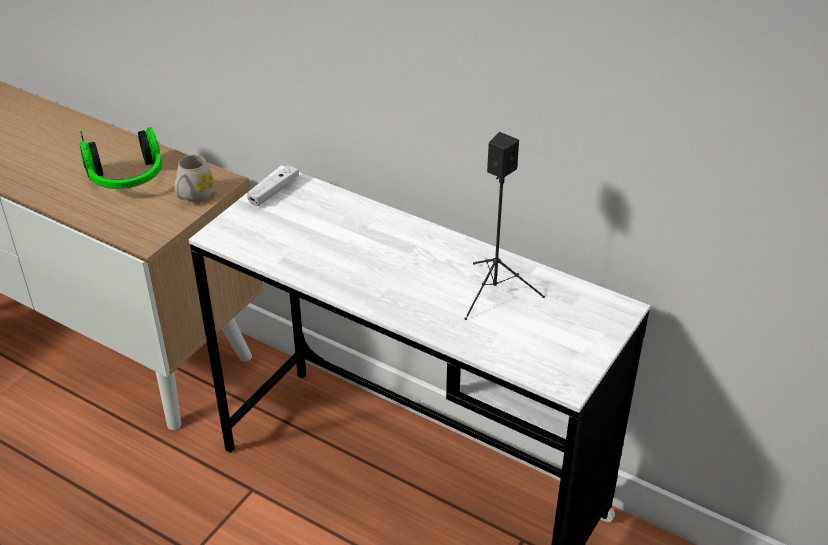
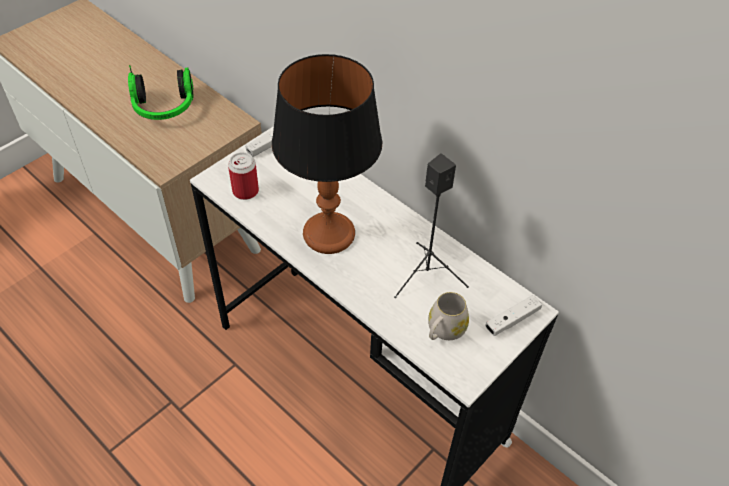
camera: 10 degrees right, 10 degrees up
(193, 196) = (212, 133): white mug -> white mug (443, 331)
(259, 241) = (245, 191): none -> can
(372, 269) = (329, 234): none -> table lamp
(602, 320) = (512, 320): none -> white game controller

